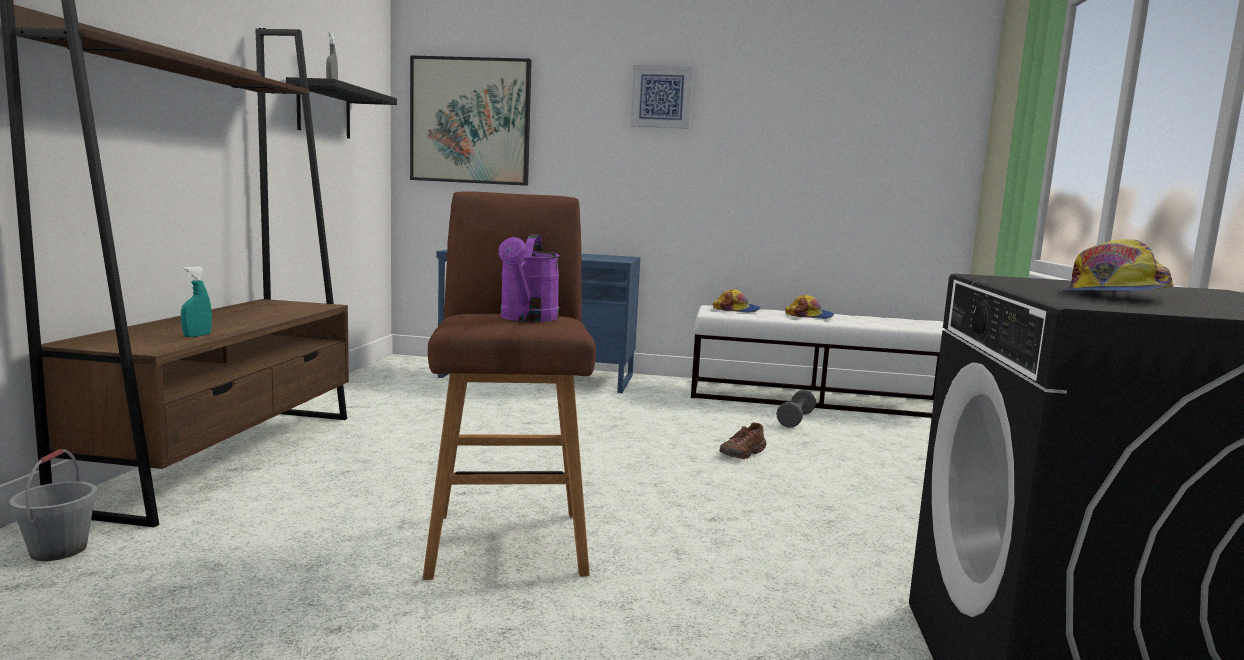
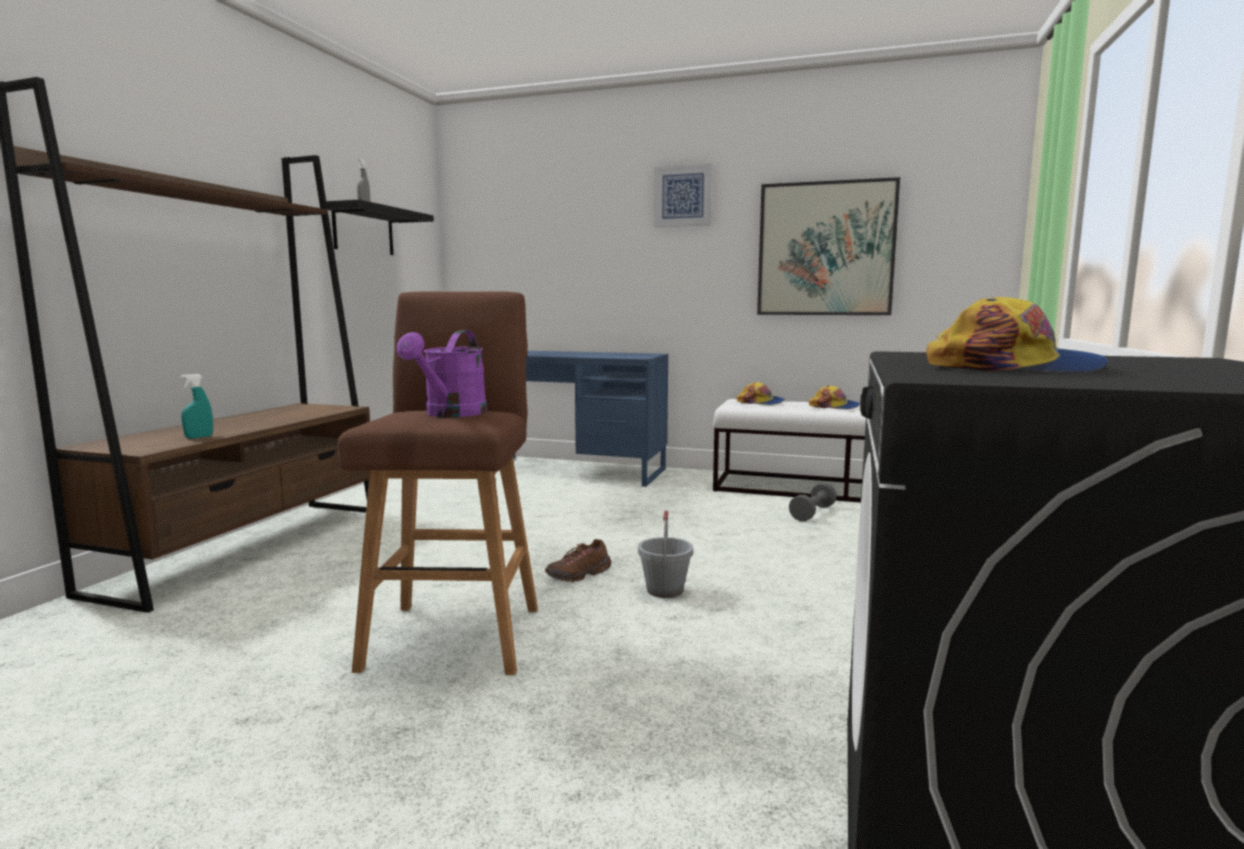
camera: 10 degrees right, 0 degrees up
(59, 550) = (57, 632): grey bucket -> grey bucket (665, 590)
(470, 121) = (508, 233): picture -> picture (825, 249)
(743, 454) = (739, 548): brown shoe -> brown shoe (579, 575)
(1111, 296) = (1013, 367): cap -> cap turned 120 degrees counterclockwise

